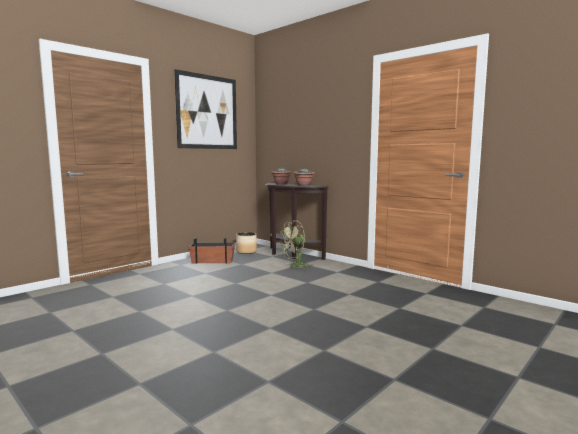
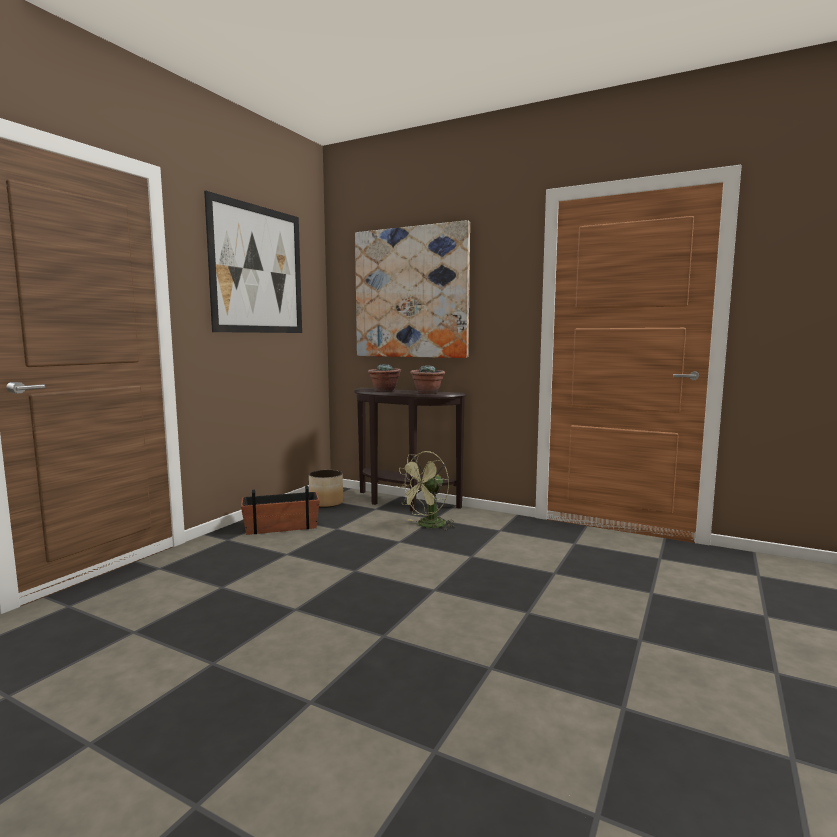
camera: 15 degrees left, 0 degrees up
(299, 123) = (411, 293): none -> picture

